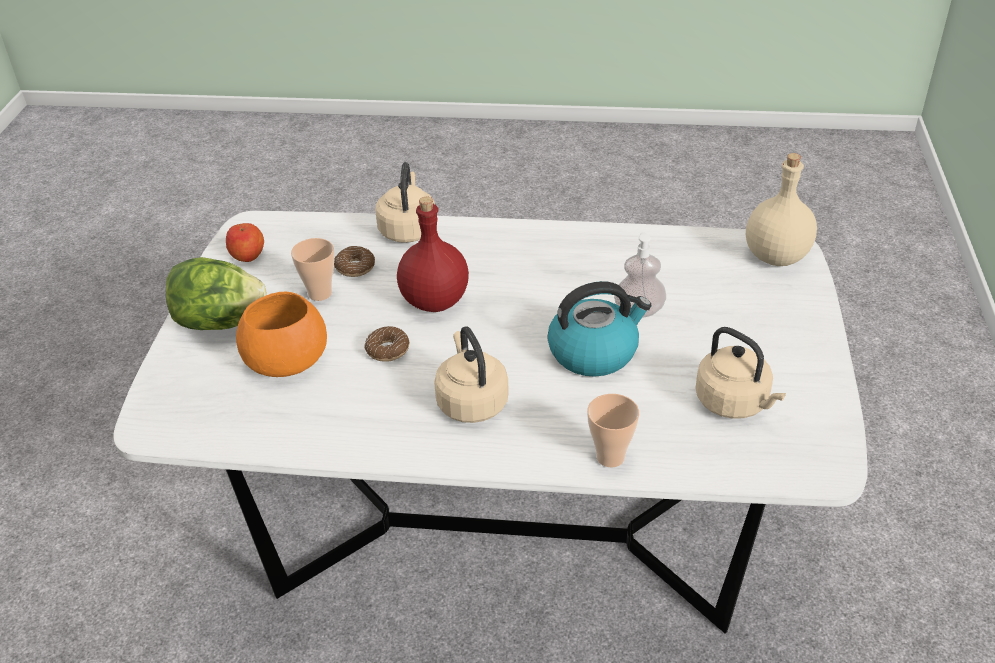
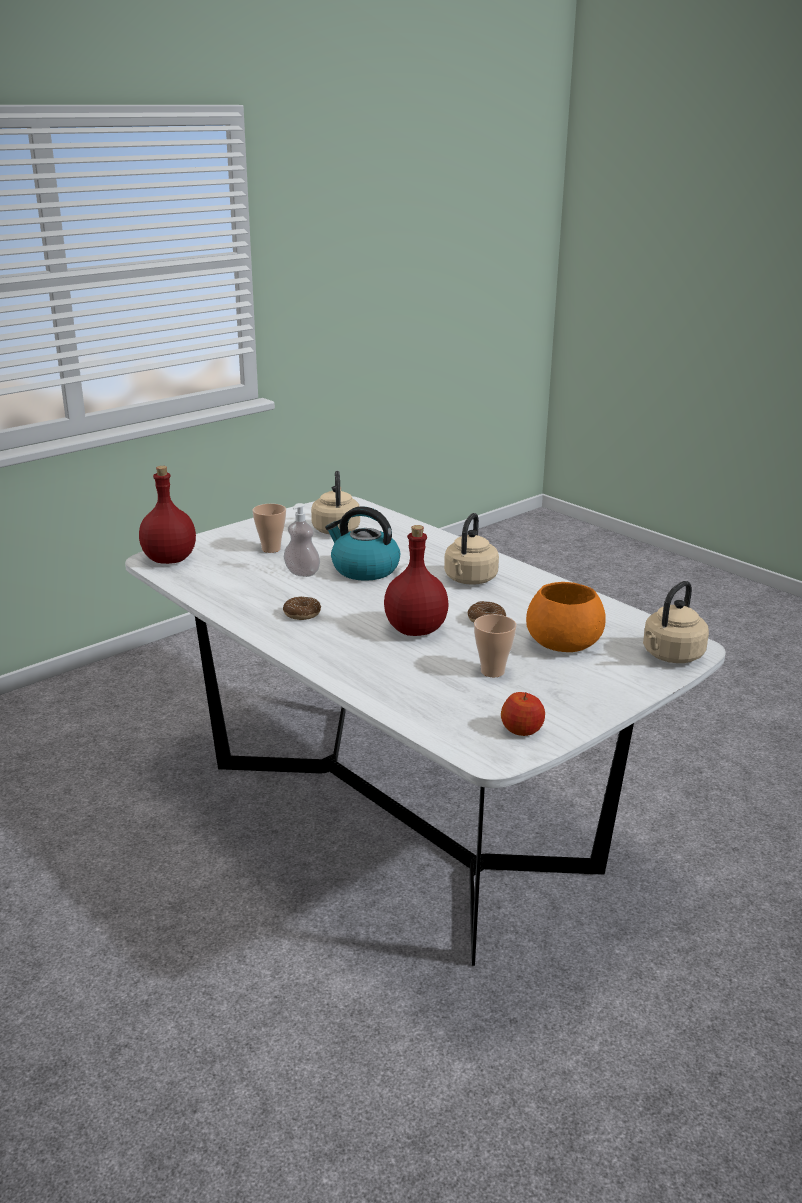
camera: 140 degrees left, 15 degrees down
(220, 323) = (594, 687): lettuce -> none
(355, 267) = (441, 676): donut -> donut (302, 614)
(408, 229) = (358, 684): beige kettle -> beige kettle (670, 656)
(610, 457) = (431, 538): cup -> cup (271, 549)
(775, 257) = (170, 560): beige bottle -> red bottle

